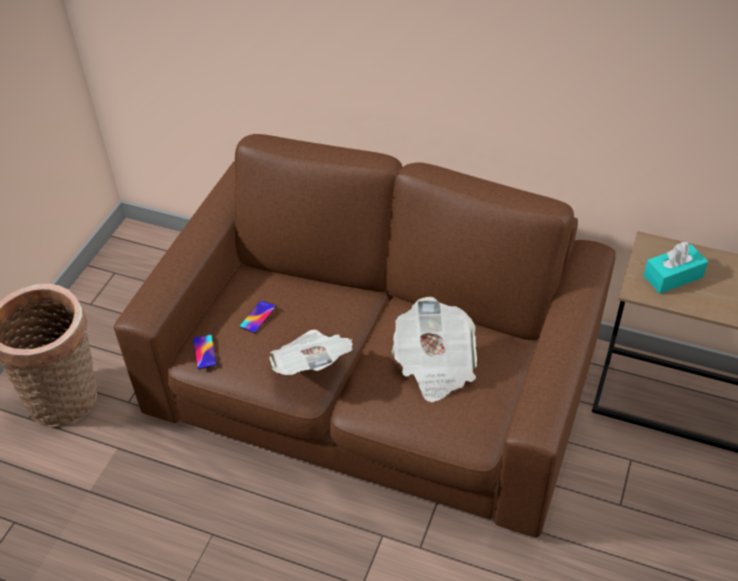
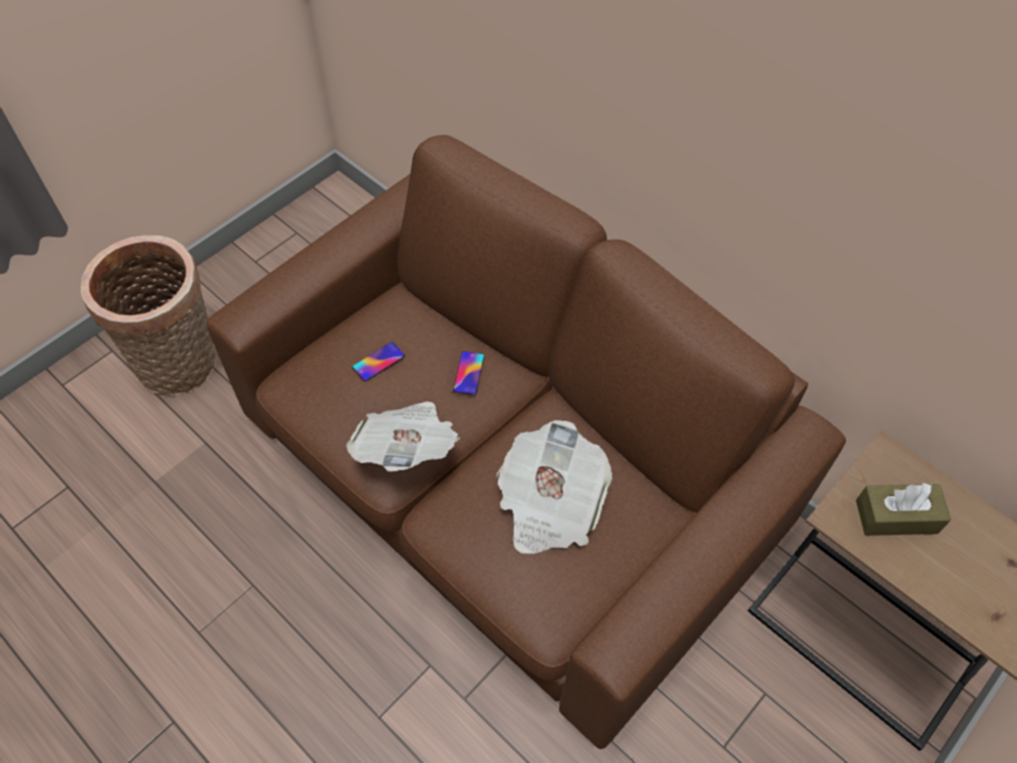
camera: 20 degrees right, 10 degrees up
(204, 352) = (300, 384): phone -> phone (468, 373)
(673, 276) = (896, 516): turquoise tissue box -> brown tissue box

